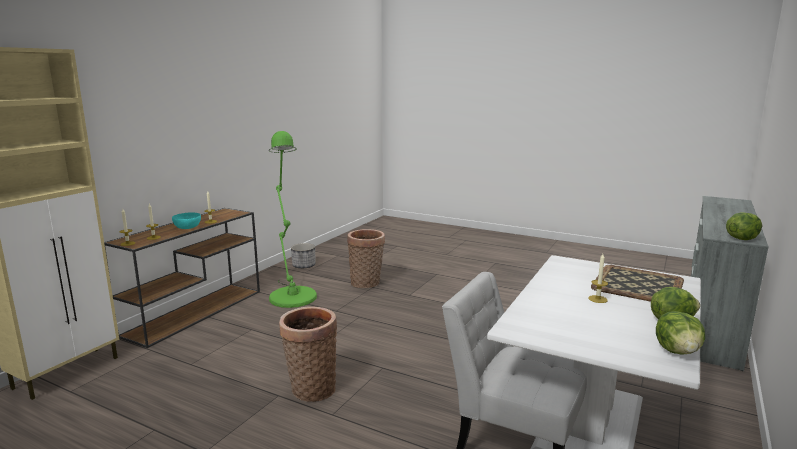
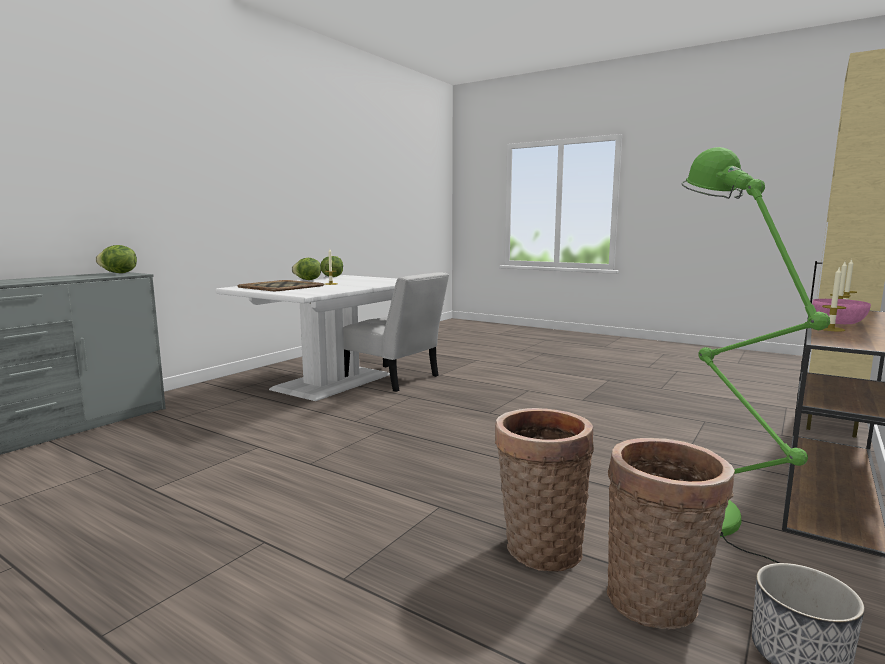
camera: 175 degrees left, 5 degrees down
(187, 227) = (837, 322): turquoise bowl -> pink bowl
(311, 388) = (555, 402): basket -> basket (658, 602)

